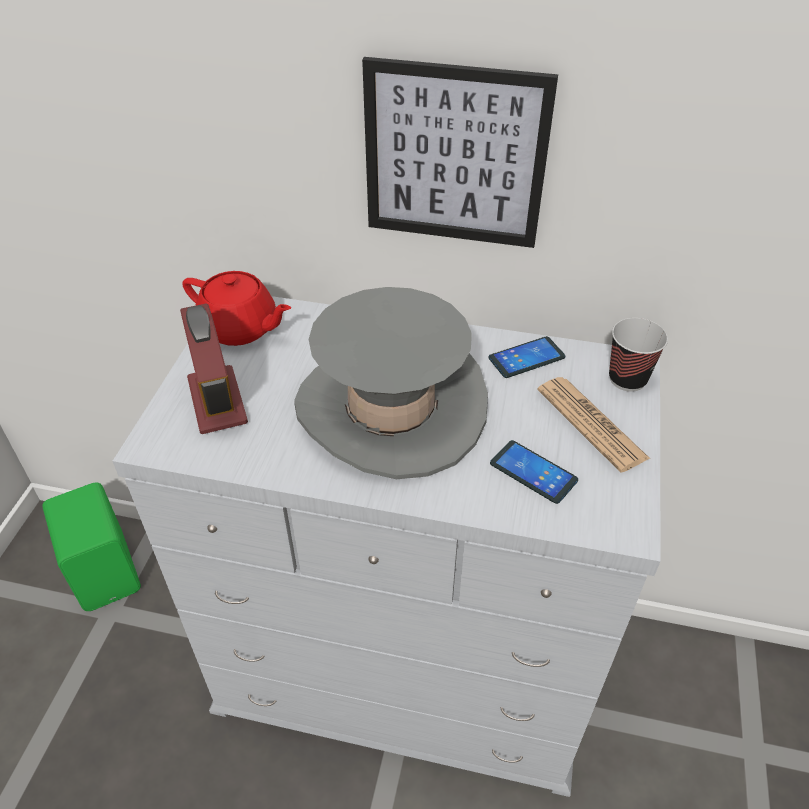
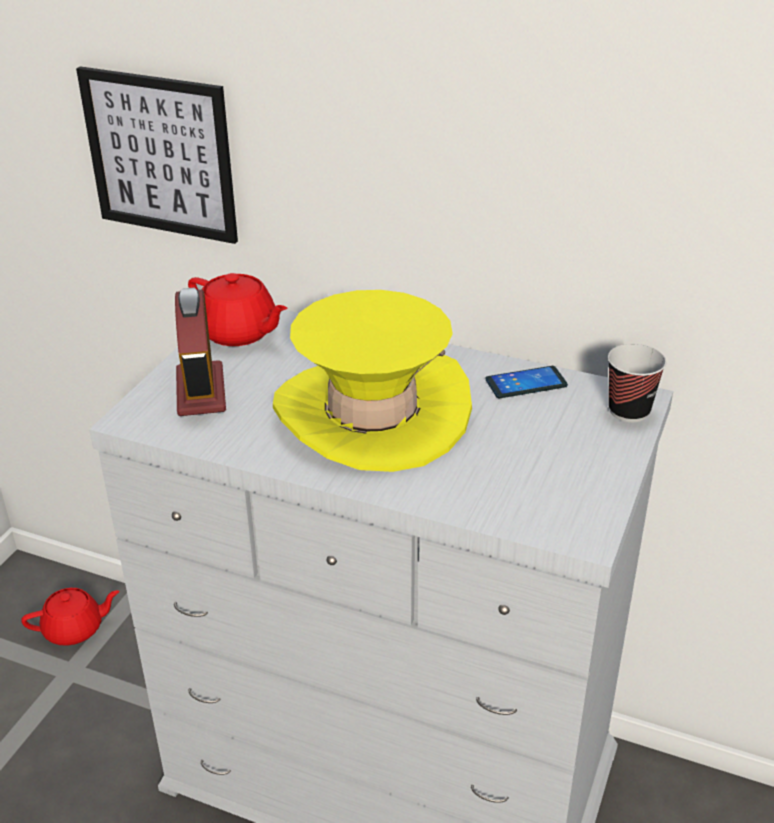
camera: 10 degrees right, 10 degrees down
(107, 570) = (75, 629): green speaker -> red teapot
(391, 408) = (372, 413): grey hat -> yellow hat
(454, 156) = (461, 169): picture -> picture (160, 155)
(533, 472) = (502, 480): phone -> none
(591, 424) = (576, 445): newspaper -> none

